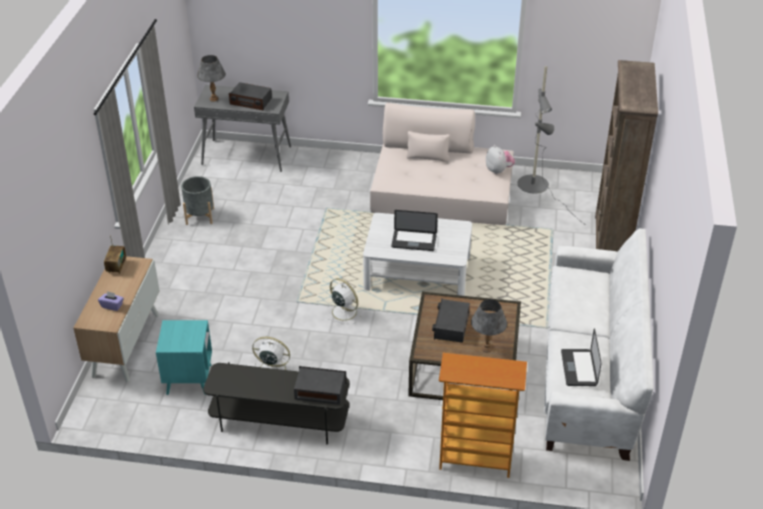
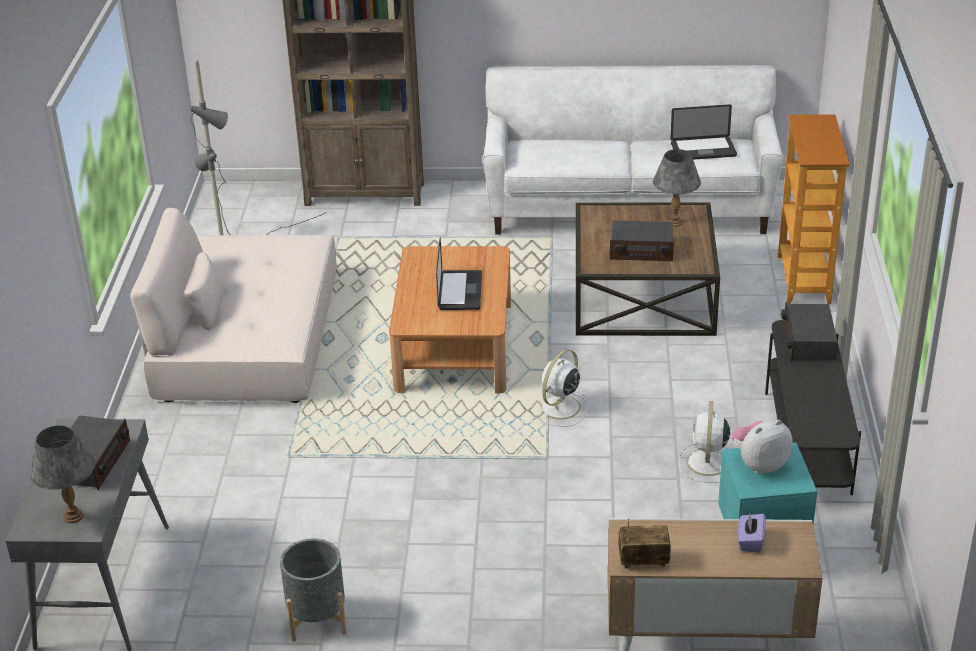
camera: 95 degrees left, 5 degrees down
(417, 272) = (454, 346): white coffee table -> brown coffee table
(498, 170) = (254, 240): plush toy -> plush toy (759, 464)

